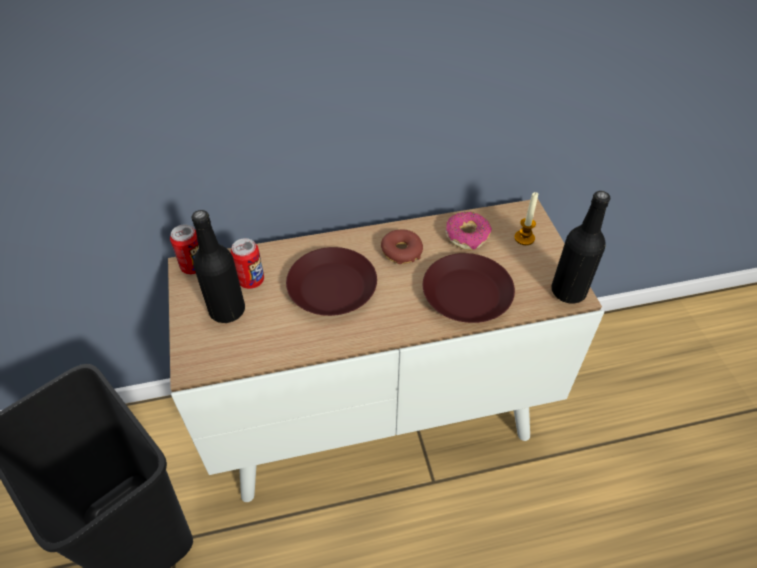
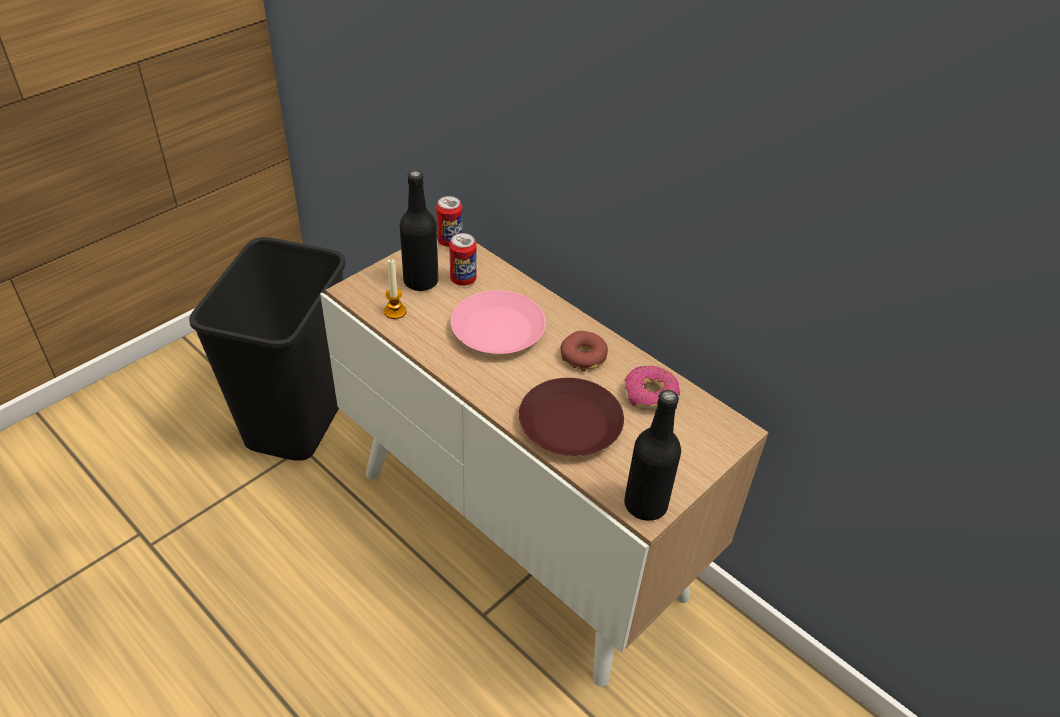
camera: 55 degrees right, 5 degrees down
(333, 288) = (497, 331): brown plate -> pink plate
(524, 238) = (692, 441): candle -> candle (395, 311)

